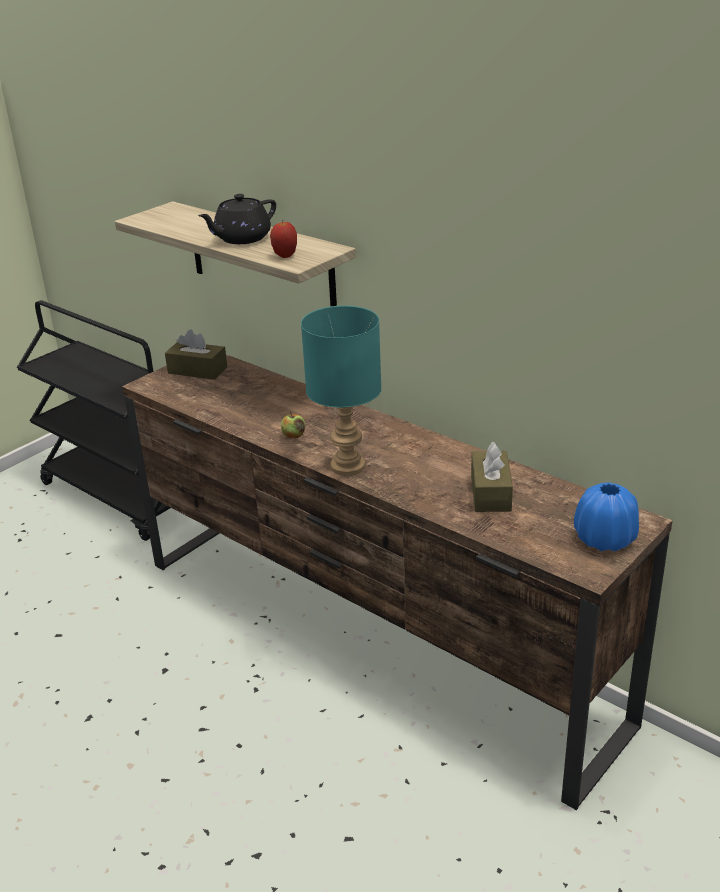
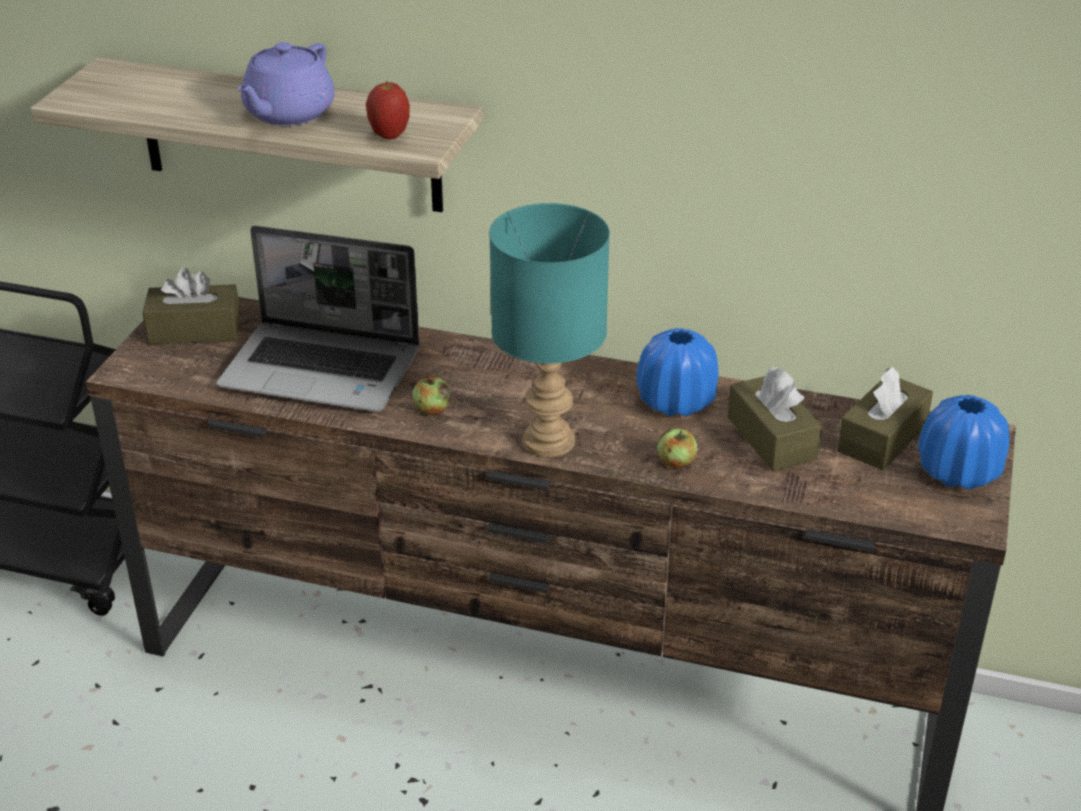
camera: 25 degrees left, 5 degrees up
(241, 238) = (288, 114): black teapot -> purple teapot
(250, 403) = (324, 369): none -> laptop
(417, 494) = (676, 462): none -> apple
(445, 460) = (676, 401): none -> blue vase
(567, 508) = (882, 438): none -> brown tissue box

